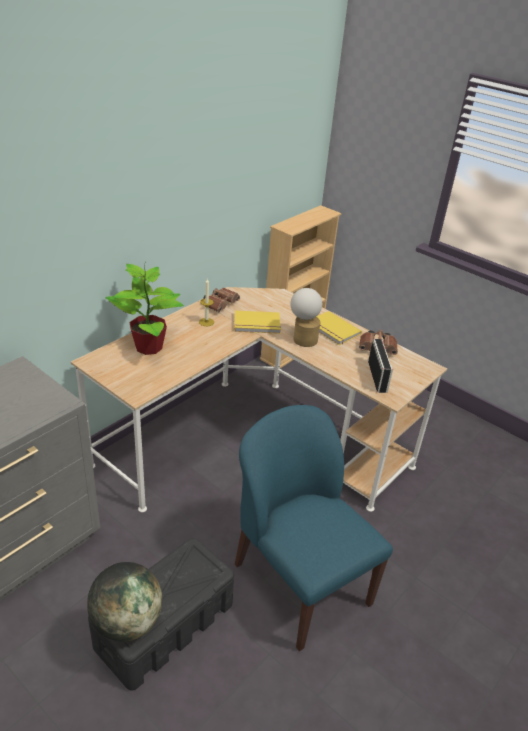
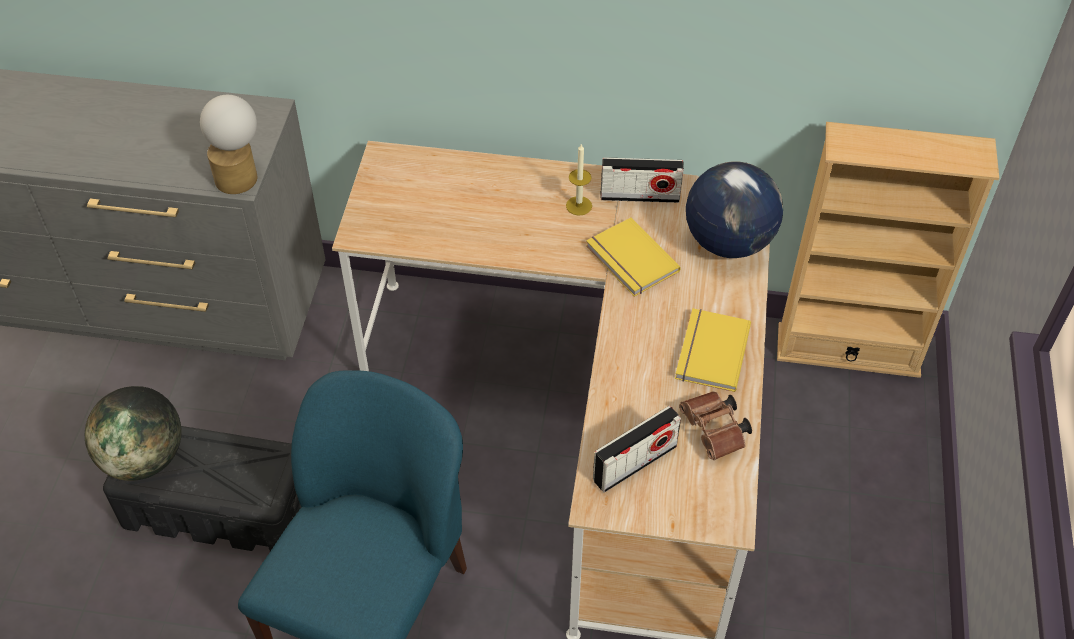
camera: 60 degrees right, 15 degrees up
(149, 347) = (463, 187): potted plant -> none
(221, 305) = (640, 196): brown binoculars -> radio
(275, 297) = (729, 242): none -> globe
(303, 338) = (650, 328): table lamp -> table lamp (240, 175)

